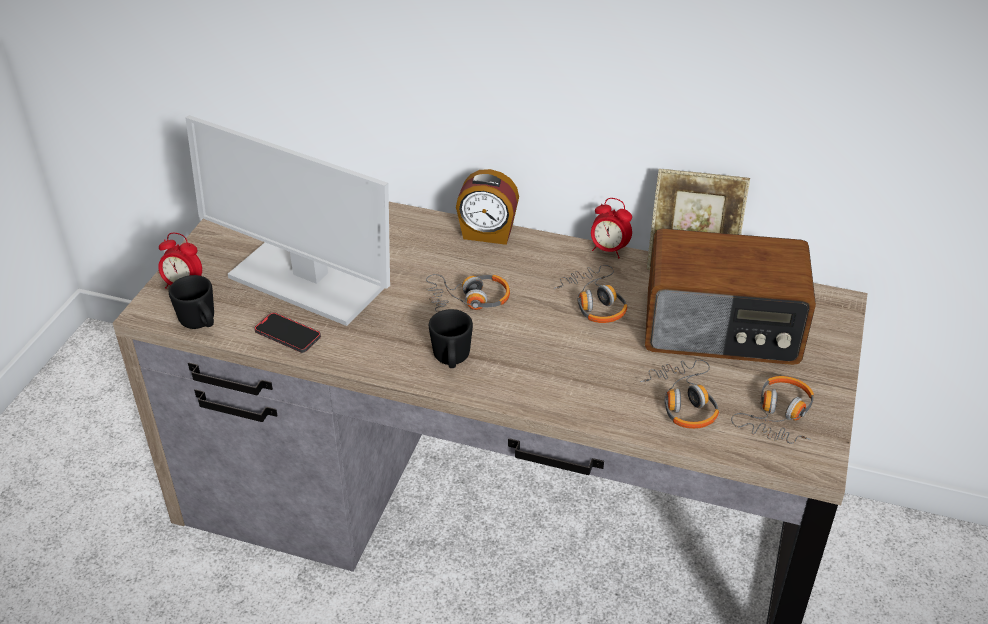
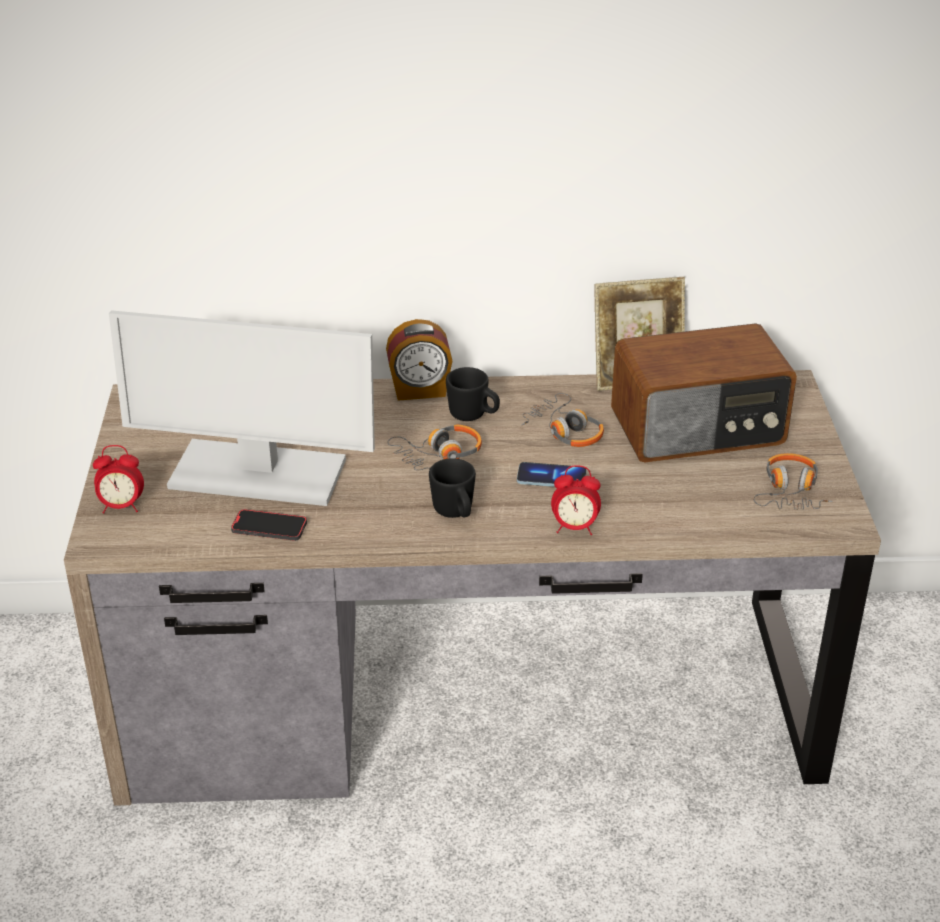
camera: 20 degrees left, 5 degrees down
(200, 324) = (166, 538): black mug -> black mug (473, 416)
(556, 346) = (551, 477): none -> phone
(609, 250) = (550, 381): alarm clock -> alarm clock (574, 527)
(684, 402) = (699, 498): headphones -> none

